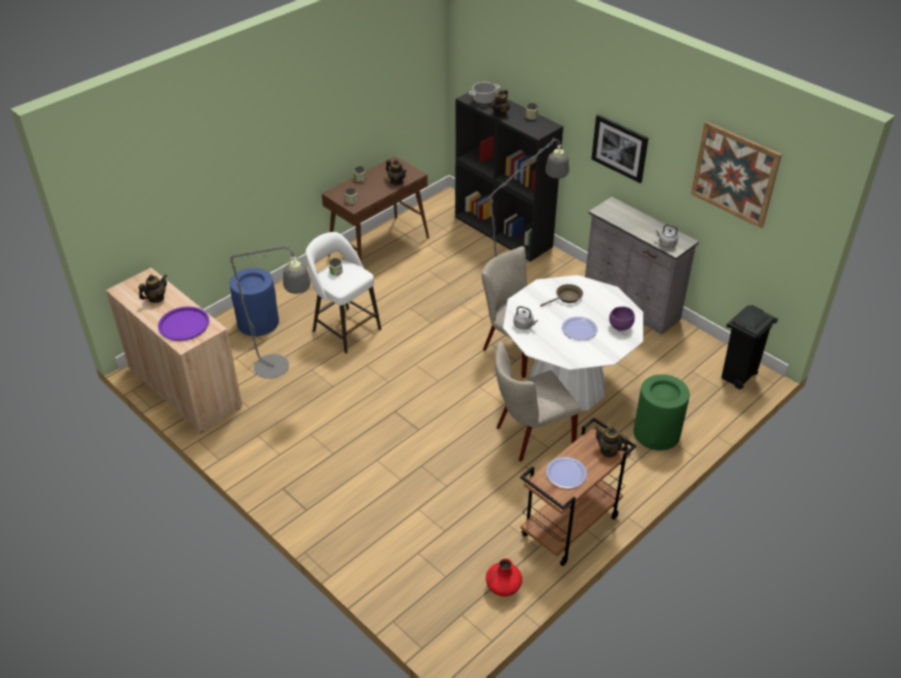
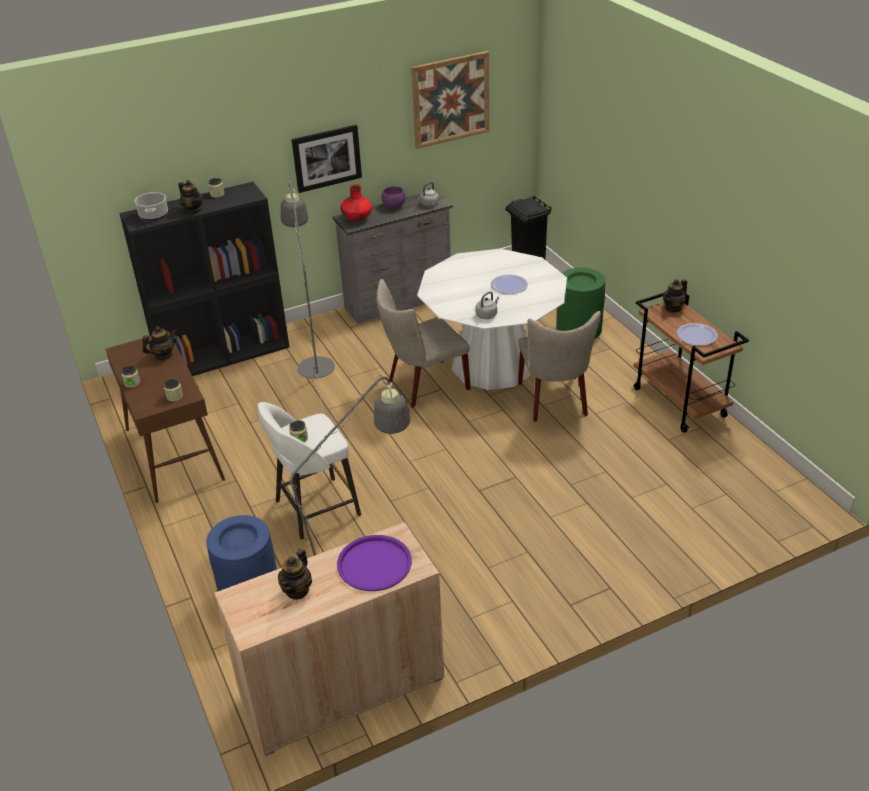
camera: 70 degrees left, 5 degrees down
(156, 298) = (297, 590): teapot -> teapot turned 135 degrees counterclockwise
(503, 587) = (745, 458): red vase -> red vase (357, 219)
(566, 298) = (457, 283): brown frying pan -> none
(620, 326) = (515, 264): purple bowl -> purple bowl (393, 206)

